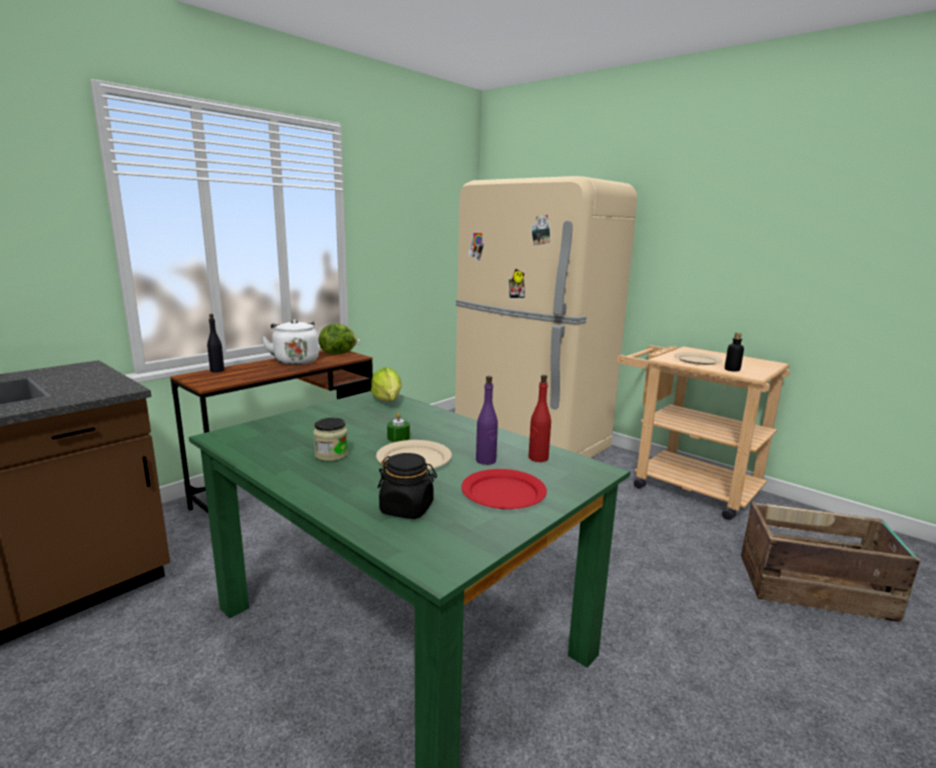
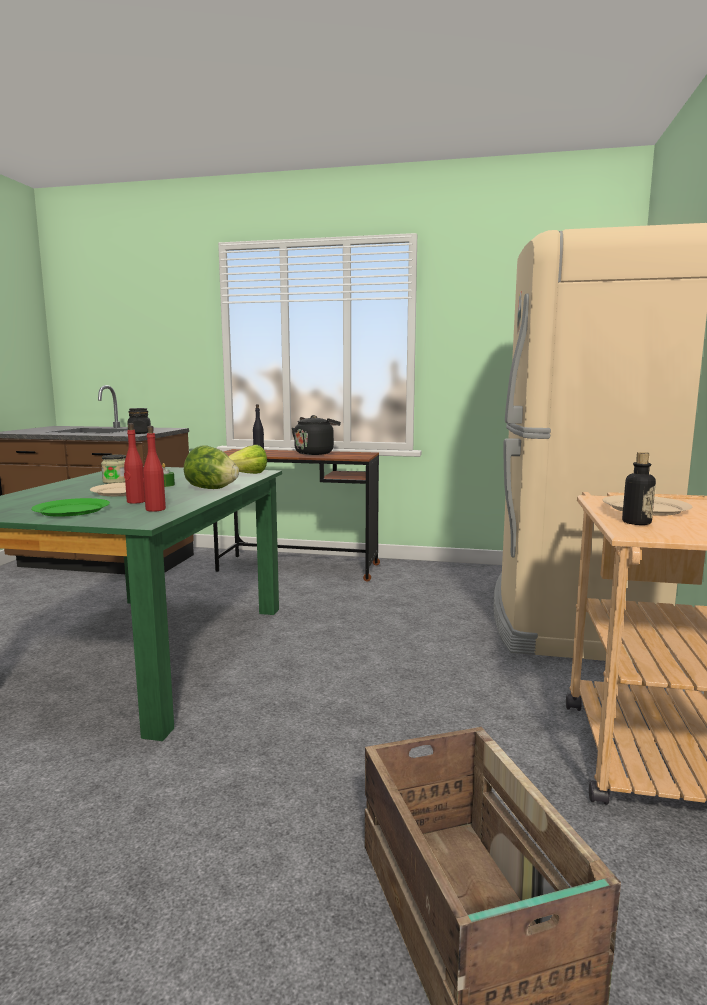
camera: 60 degrees right, 5 degrees down
(295, 361) = (315, 453): white kettle -> black kettle
(339, 353) = (360, 454): lettuce -> lettuce (211, 489)
(407, 509) = (33, 500): black jar -> black jar (139, 433)
(486, 460) = (136, 502): purple bottle -> red bottle
(504, 493) = (71, 510): red plate -> green plate

